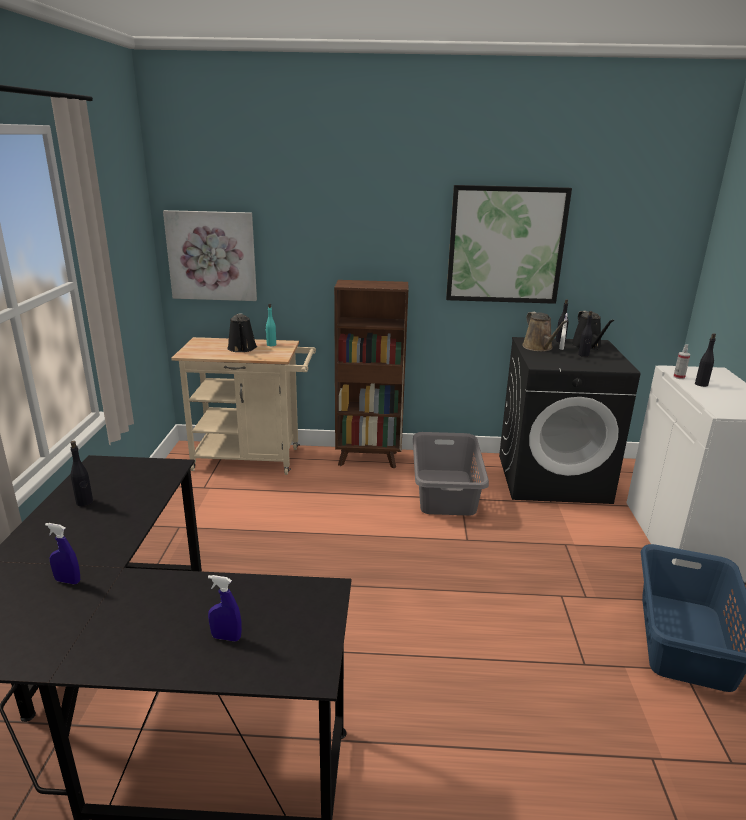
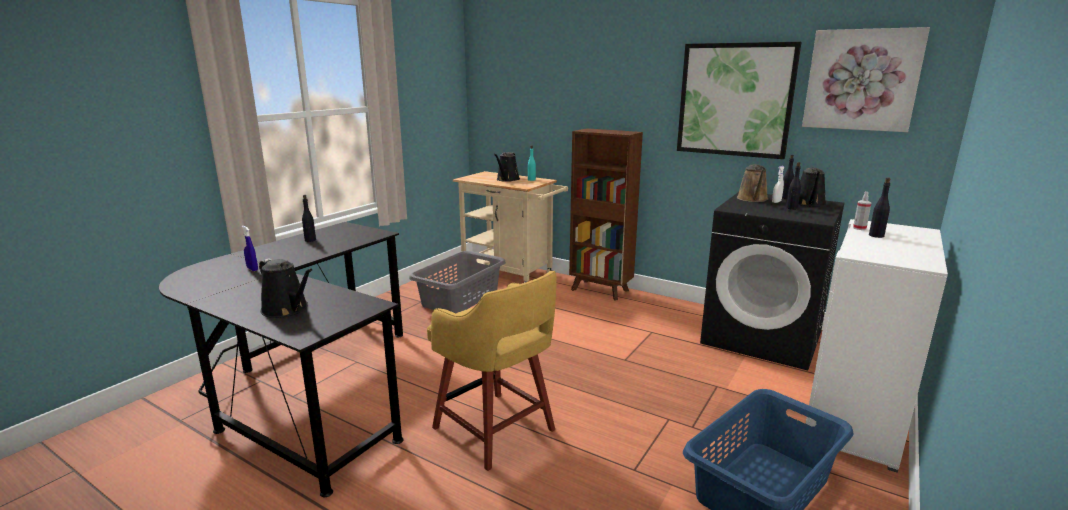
camera: 30 degrees right, 5 degrees down
(212, 256) = (501, 107): picture -> picture (861, 80)
(226, 637) = (287, 309): blue spray bottle -> black watering can
(429, 674) = (495, 431): none -> yellow stool
(446, 491) = (643, 324): grey laundry basket -> grey laundry basket (461, 298)

